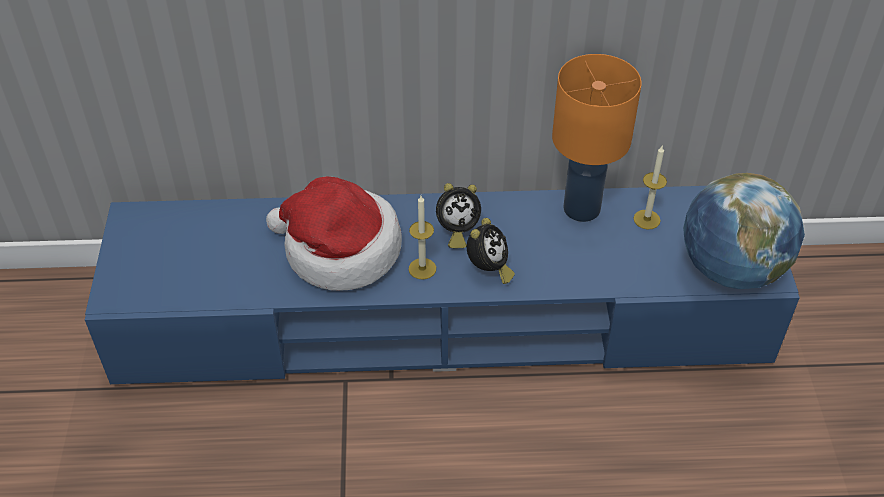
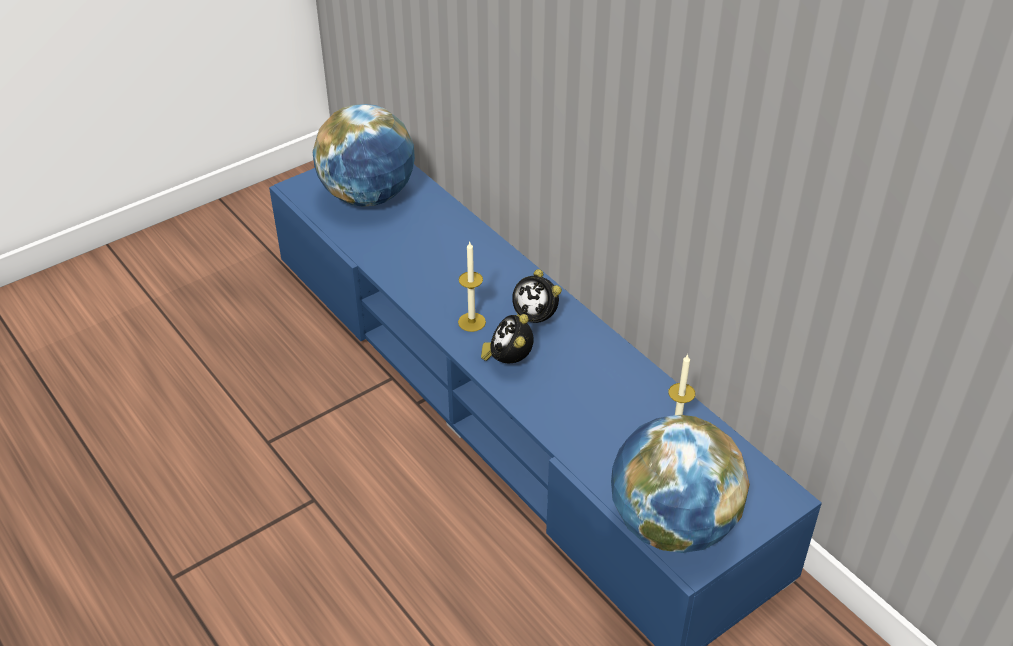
camera: 55 degrees right, 5 degrees down
(184, 253) = (368, 196): none -> globe
(339, 250) = (446, 268): hat -> none
(488, 269) = (508, 360): alarm clock -> alarm clock turned 105 degrees clockwise
(580, 208) = (641, 384): orange table lamp -> none

